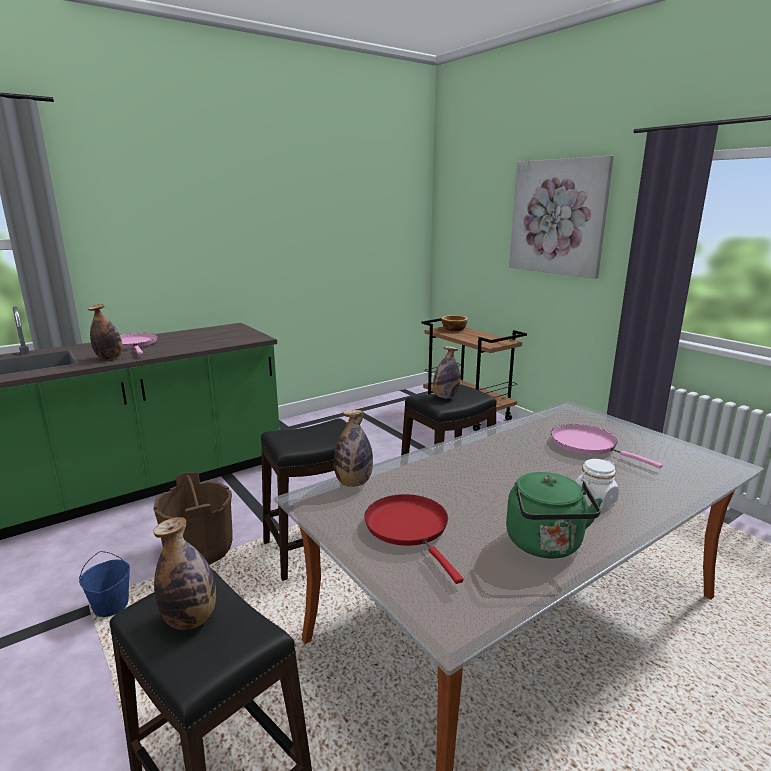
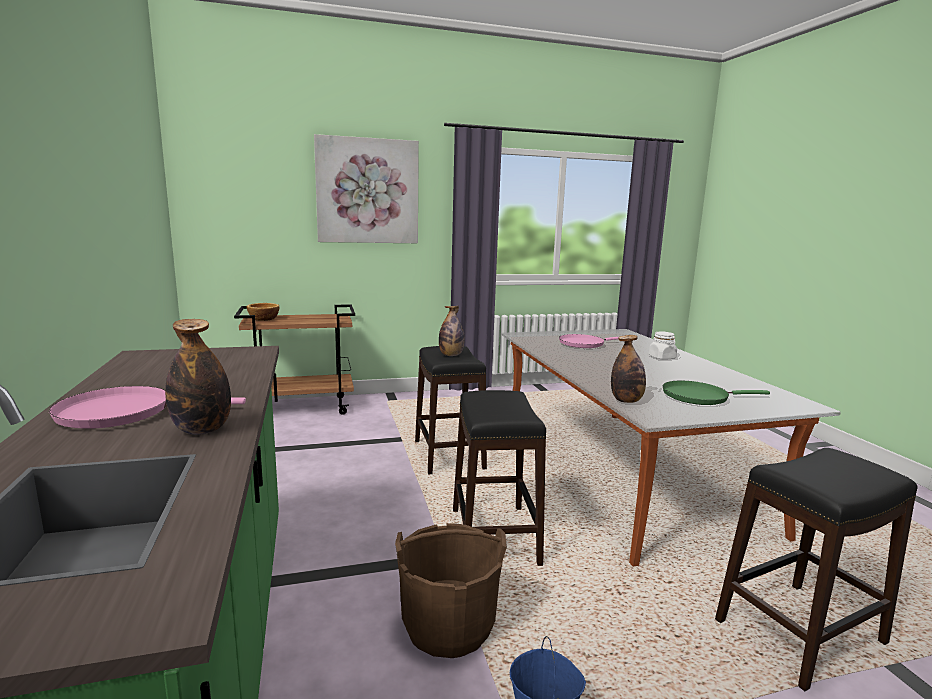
camera: 70 degrees left, 5 degrees down
(190, 619) = (830, 473): bottle -> none
(409, 528) = (699, 397): red frying pan -> green frying pan
(546, 545) = (715, 375): green kettle -> none

